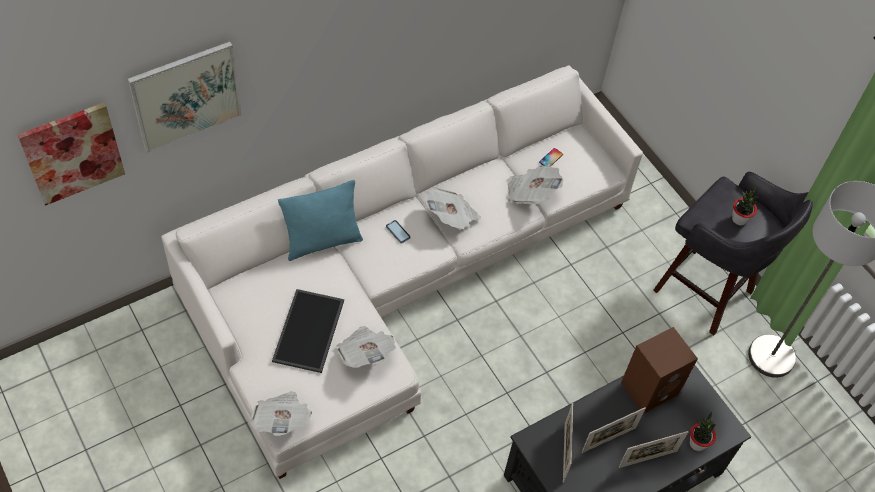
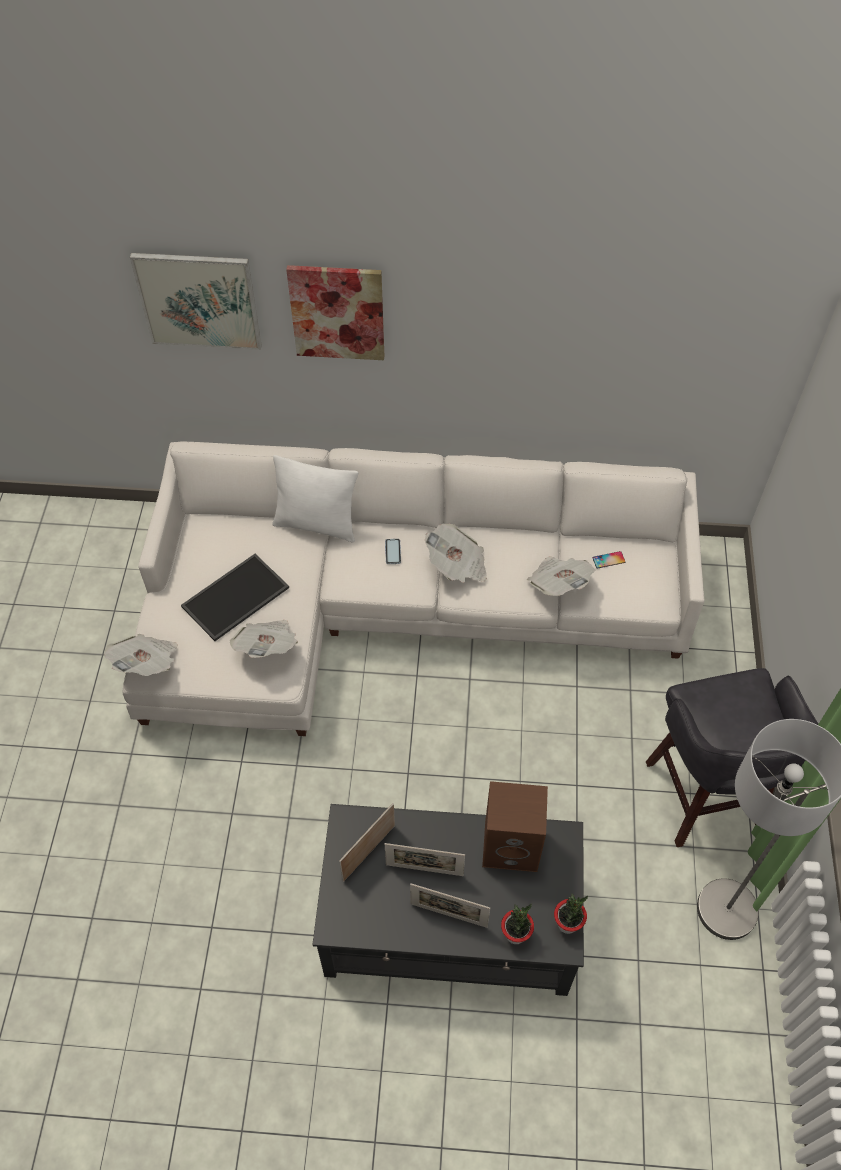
camera: 40 degrees right, 0 degrees up
(72, 153) = (75, 309): picture -> picture (337, 312)
(322, 242) = (316, 524): turquoise pillow -> white pillow
(739, 219) = (740, 722): potted plant -> potted plant (567, 923)

